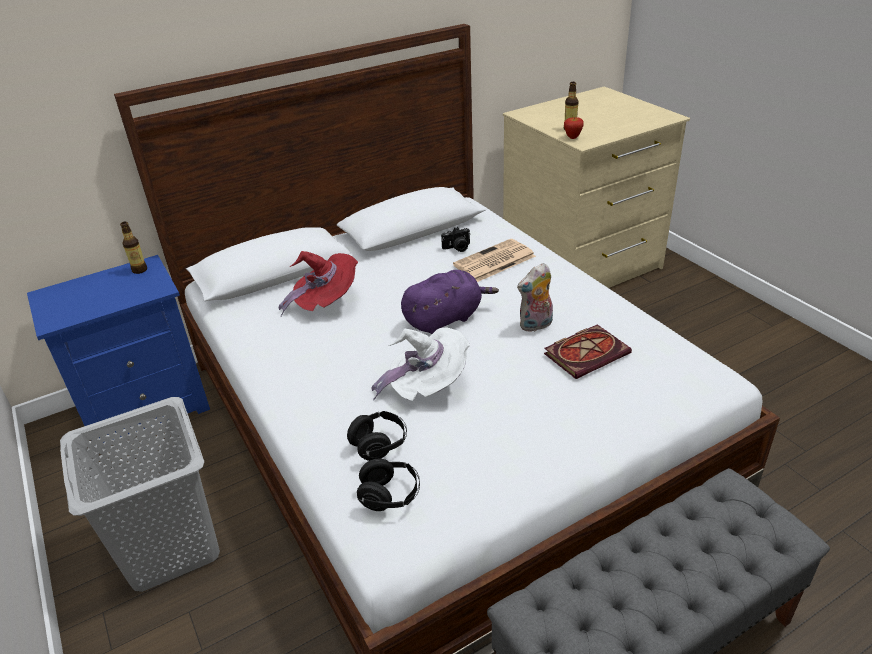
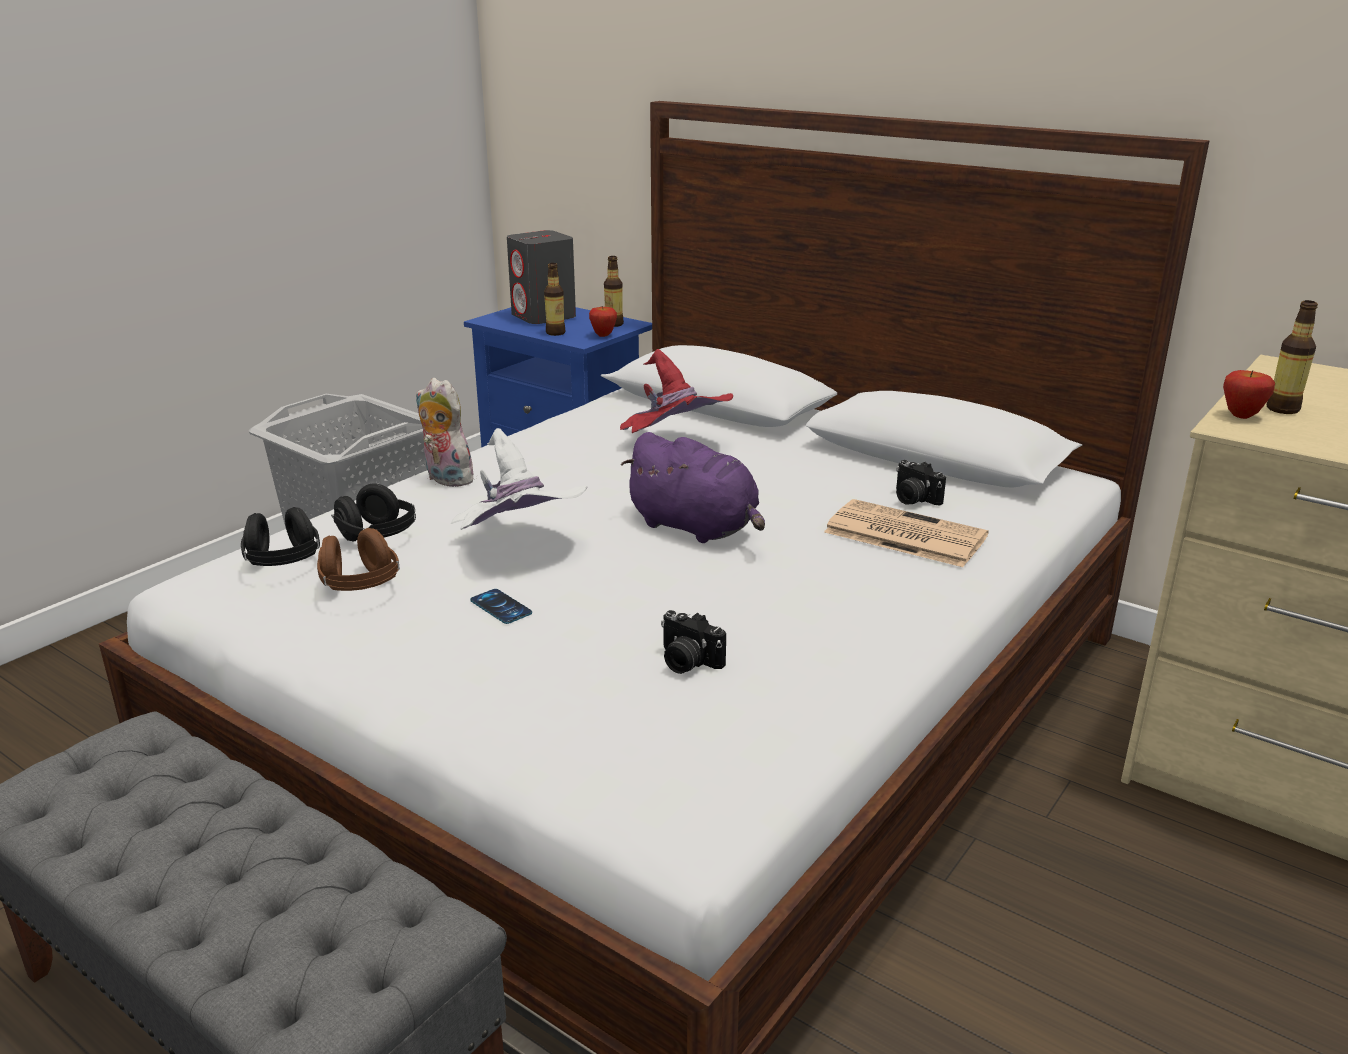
camera: 65 degrees right, 10 degrees down
(79, 296) = (544, 316): none -> grey speaker
(127, 297) = (555, 333): none -> bottle
(160, 279) = (603, 335): none -> apple
(450, 459) = (360, 586): none -> brown headphones
(500, 405) = (501, 607): none -> phone
(536, 325) = (735, 602): plush toy -> plush toy (445, 479)
(587, 353) = (687, 662): book -> camera

